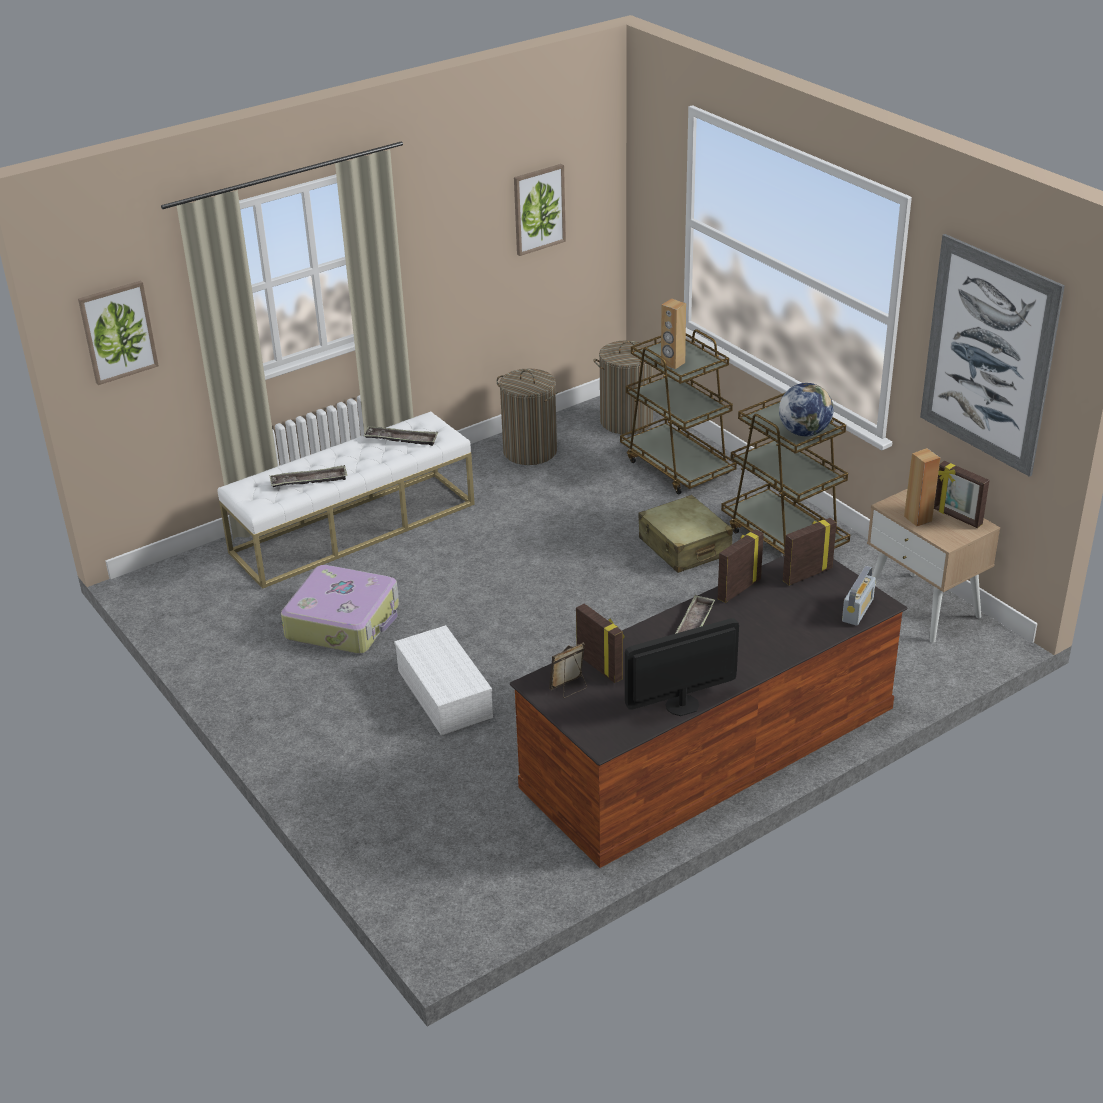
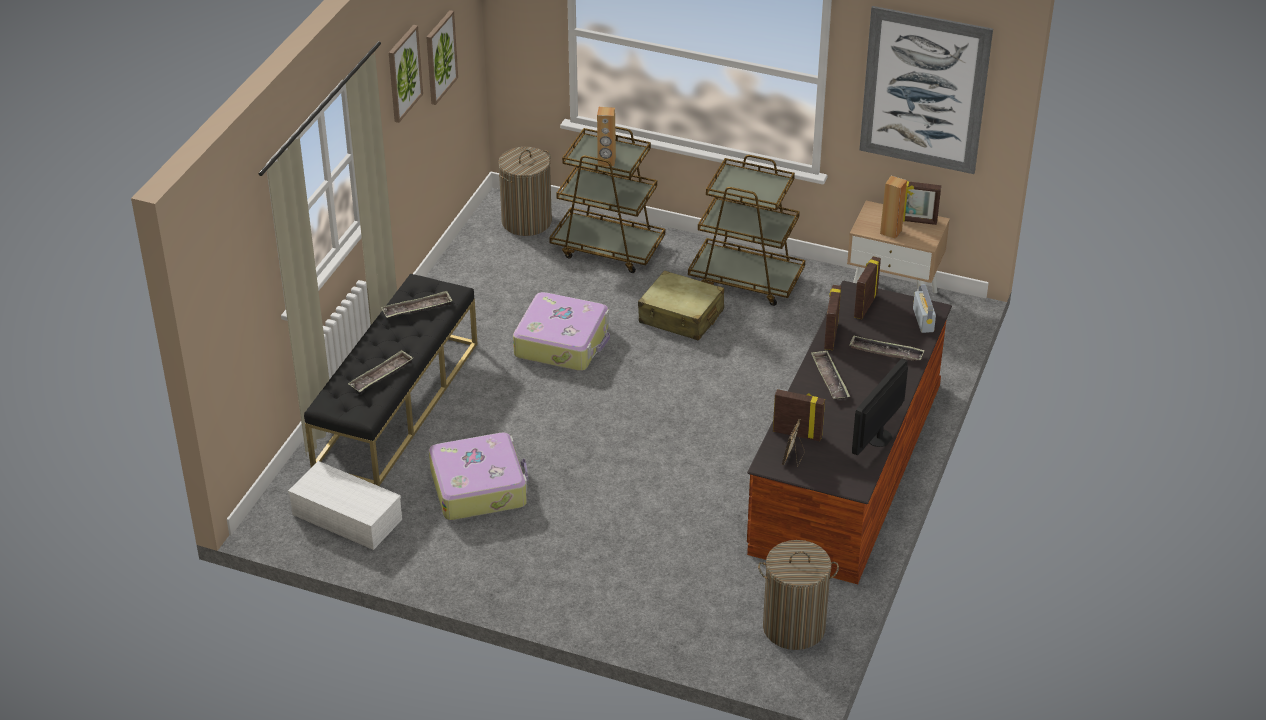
camera: 35 degrees left, 5 degrees up
(118, 332) = (228, 301): picture -> picture (404, 73)
(353, 528) = (397, 404): white bench -> black bench
(446, 694) = (622, 509): white storage box -> white storage box (349, 517)
(529, 451) = (473, 278): laundry basket -> laundry basket (793, 627)
(550, 529) = (563, 342): none -> suitcase
(781, 626) = (886, 352): none -> tray
(804, 432) = (766, 189): globe -> none

